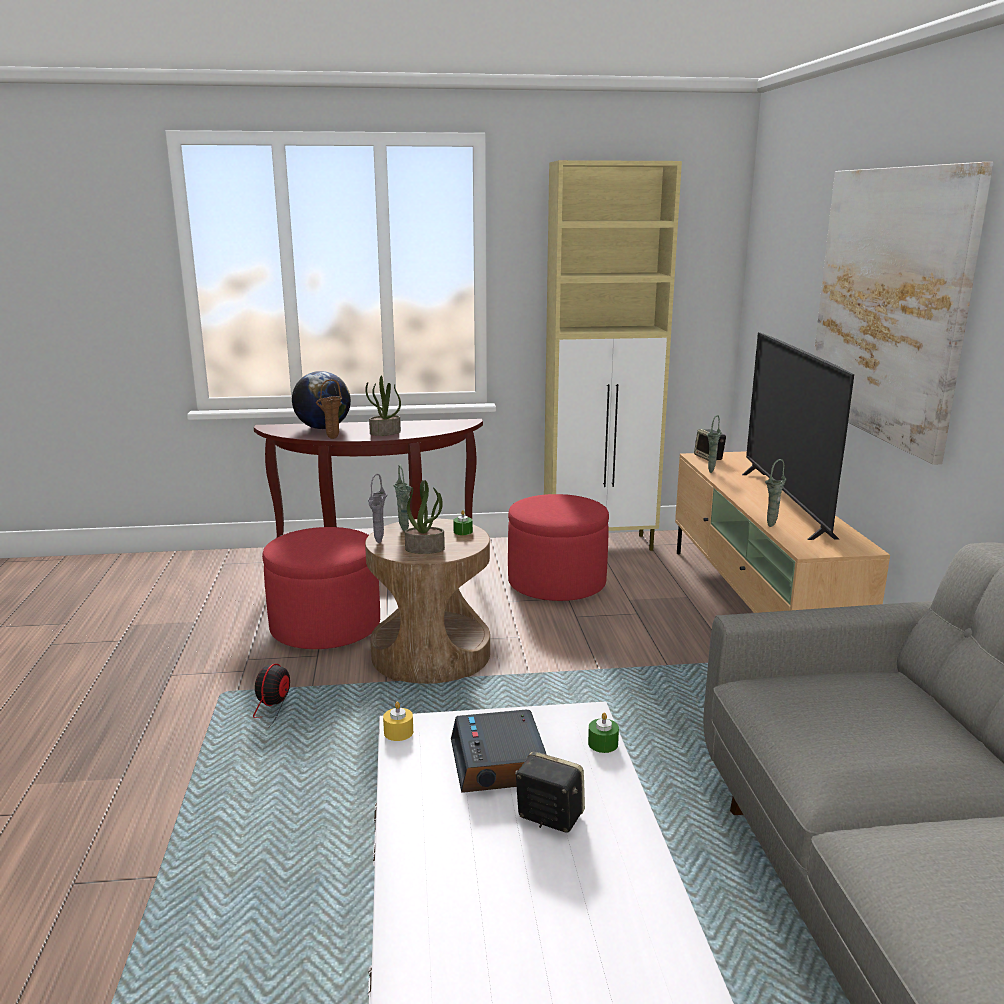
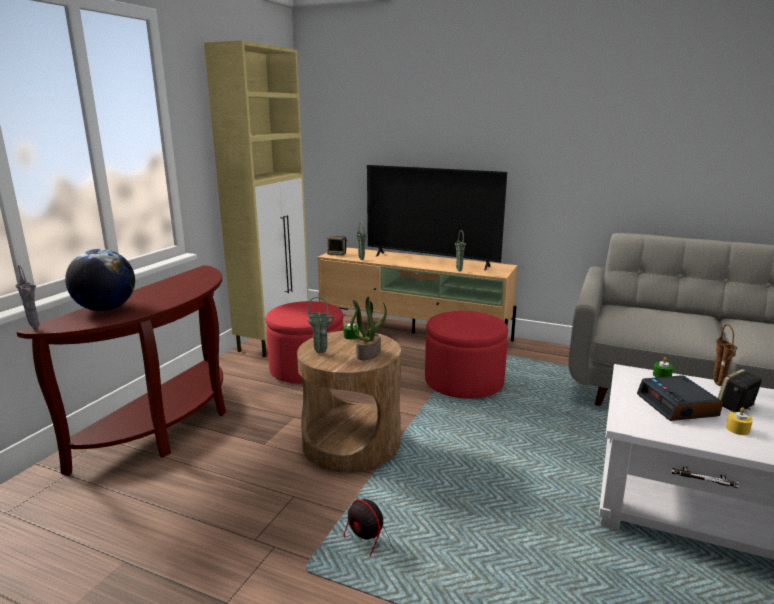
camera: 60 degrees left, 0 degrees up
(325, 626) = (247, 479): red ottoman -> red ottoman (464, 382)
(331, 438) = (149, 311): brown vase -> brown vase (719, 385)
(378, 542) = (334, 366): grey vase -> grey vase (35, 329)
(385, 433) = (176, 294): potted plant -> none
(398, 732) = (633, 428): yellow candle -> yellow candle (737, 429)
(500, 763) = (678, 406): alarm clock -> alarm clock turned 60 degrees clockwise
(888, 304) = (480, 135): picture -> none

